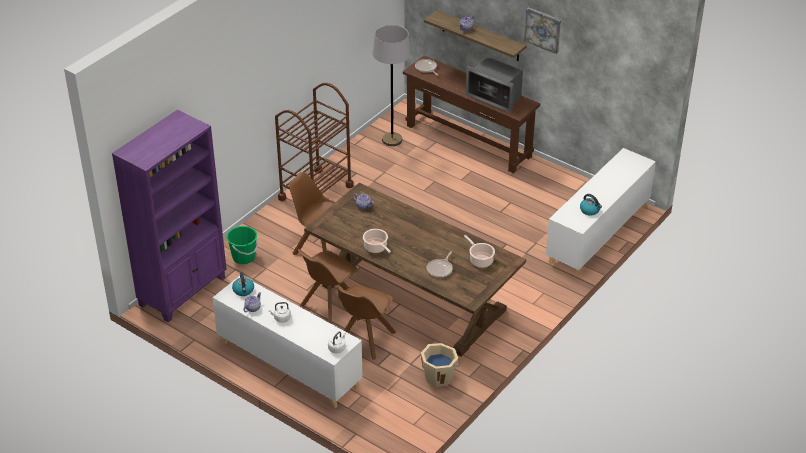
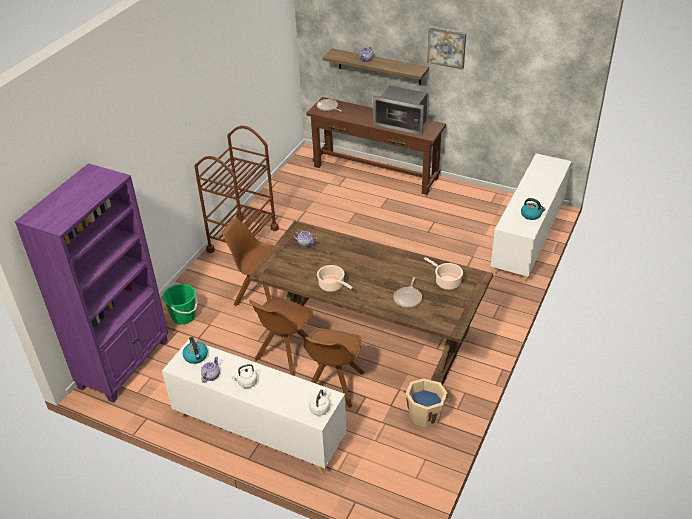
camera: 10 degrees left, 0 degrees up
(392, 140) = (304, 181): grey floor lamp -> none

